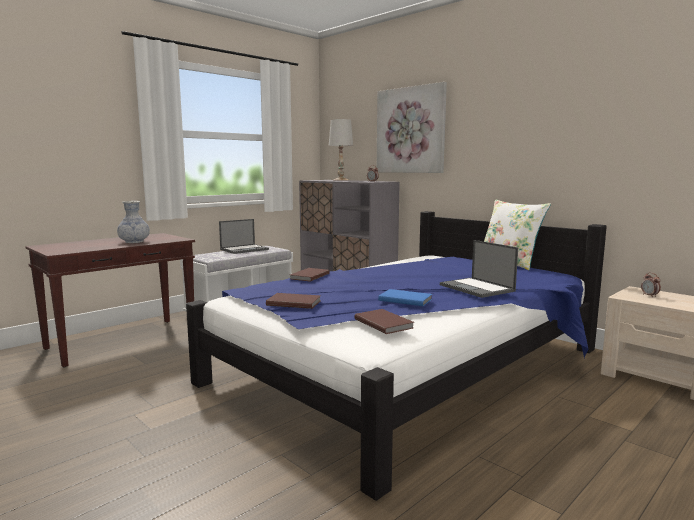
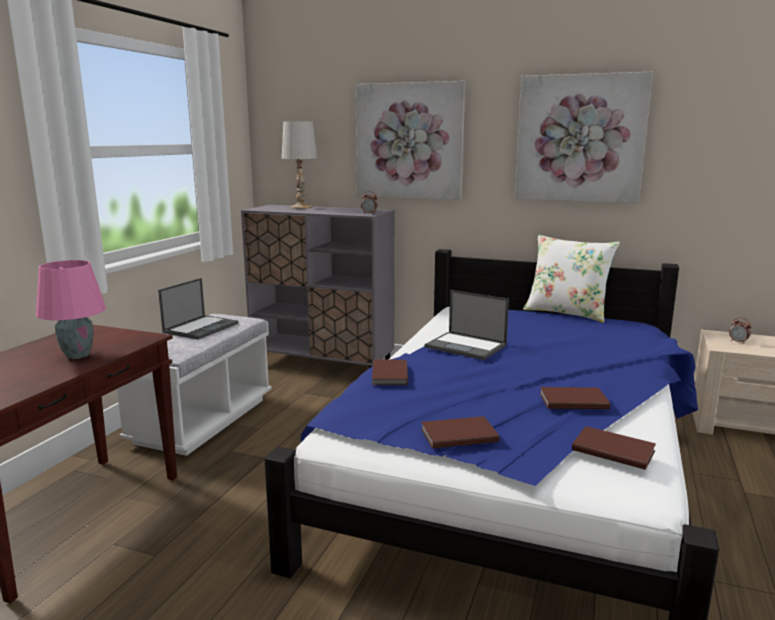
camera: 25 degrees left, 5 degrees up
(134, 242) = (77, 355): vase -> pink table lamp
(405, 299) = (572, 400): blue book -> brown book
(477, 288) = (612, 365): laptop -> laptop (466, 346)
(527, 120) = (580, 139): none -> picture

